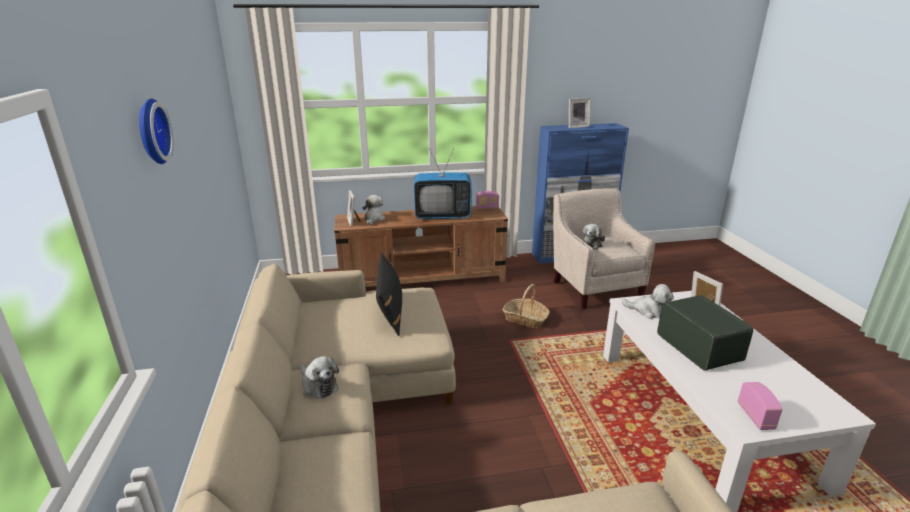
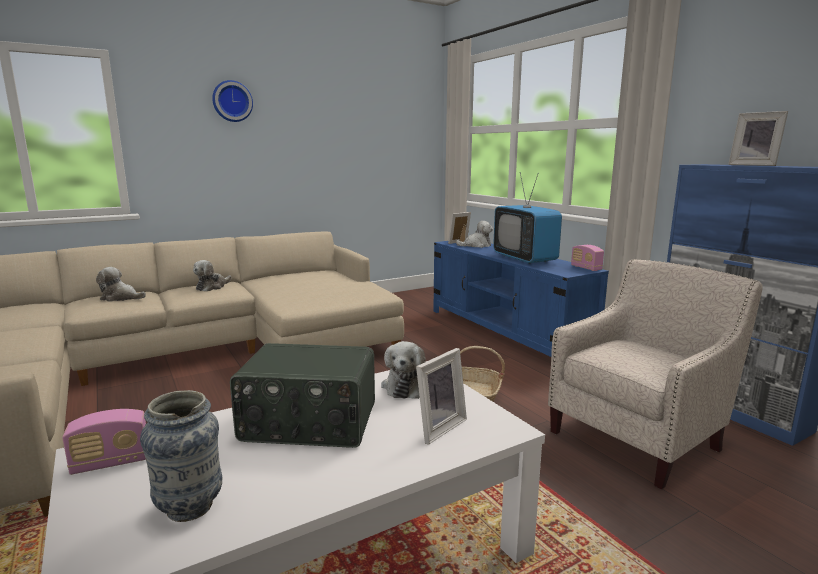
camera: 70 degrees right, 10 degrees down
(390, 311) = (332, 288): black pillow -> none
(423, 279) = (506, 332): brown tv stand -> blue tv stand
(592, 244) = (627, 347): plush toy -> plush toy (121, 298)
(700, 347) = (308, 424): radio -> radio turned 45 degrees clockwise
(789, 386) = (190, 508): none -> vase

